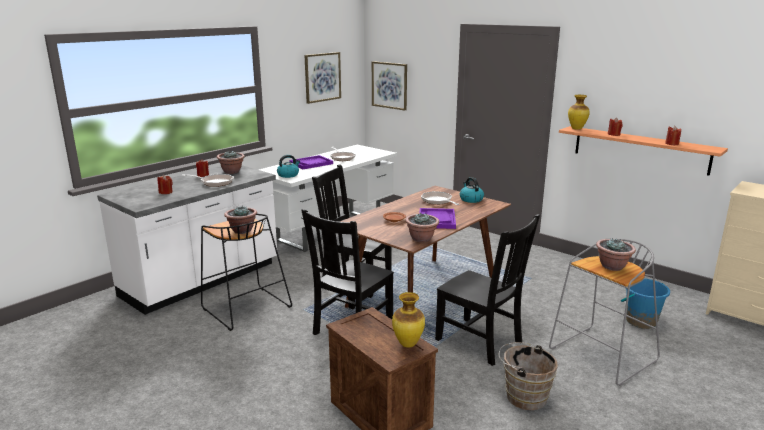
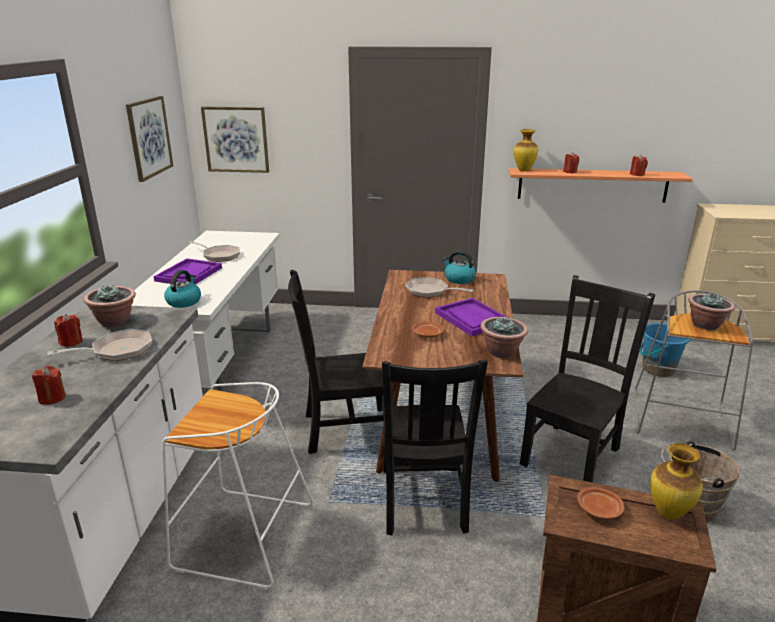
camera: 35 degrees left, 5 degrees up
(242, 231) = (240, 422): potted plant -> none
(245, 307) = (242, 537): black stool -> white stool
(371, 328) = (599, 509): none -> brown plate
(481, 342) = (572, 454): black chair -> black chair turned 60 degrees counterclockwise

